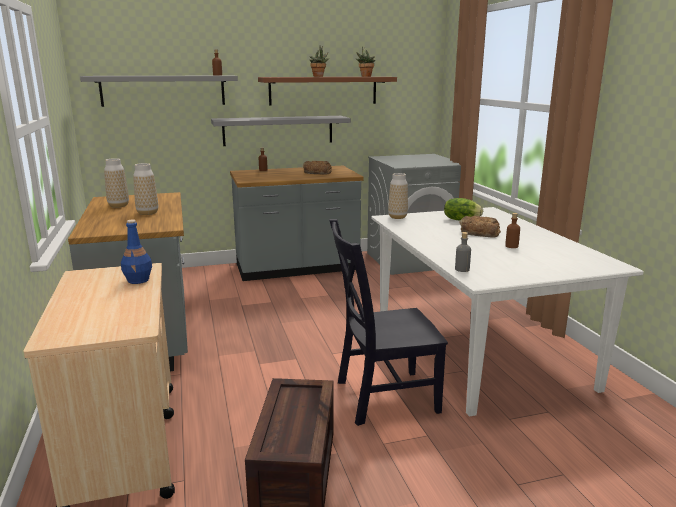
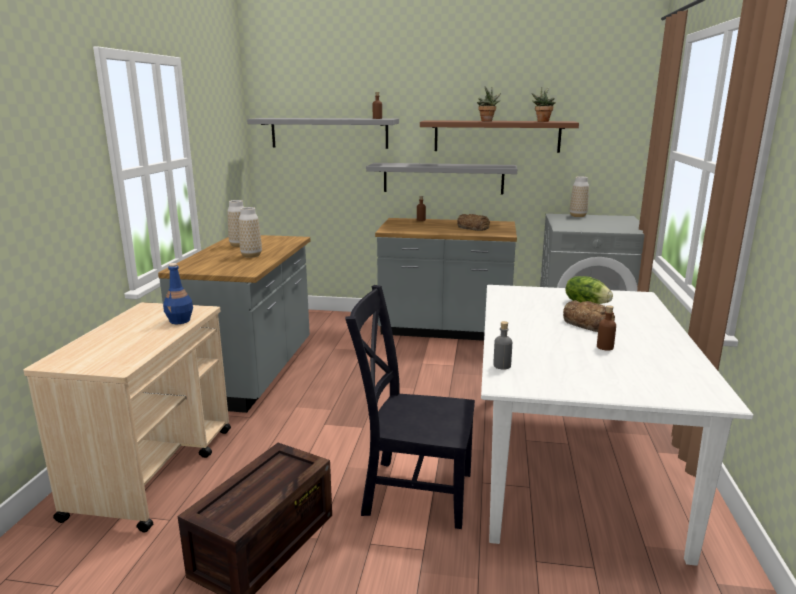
camera: 25 degrees right, 0 degrees up
(397, 217) = (513, 290): vase -> vase (577, 216)

